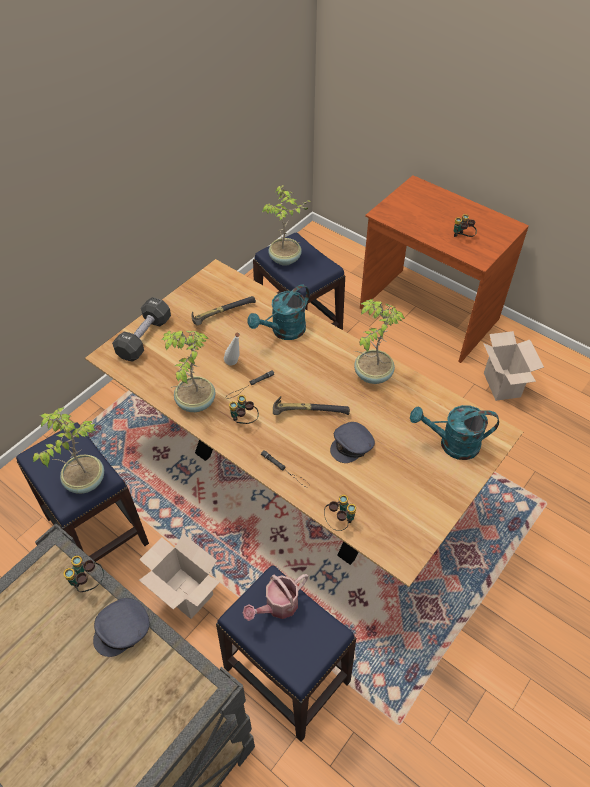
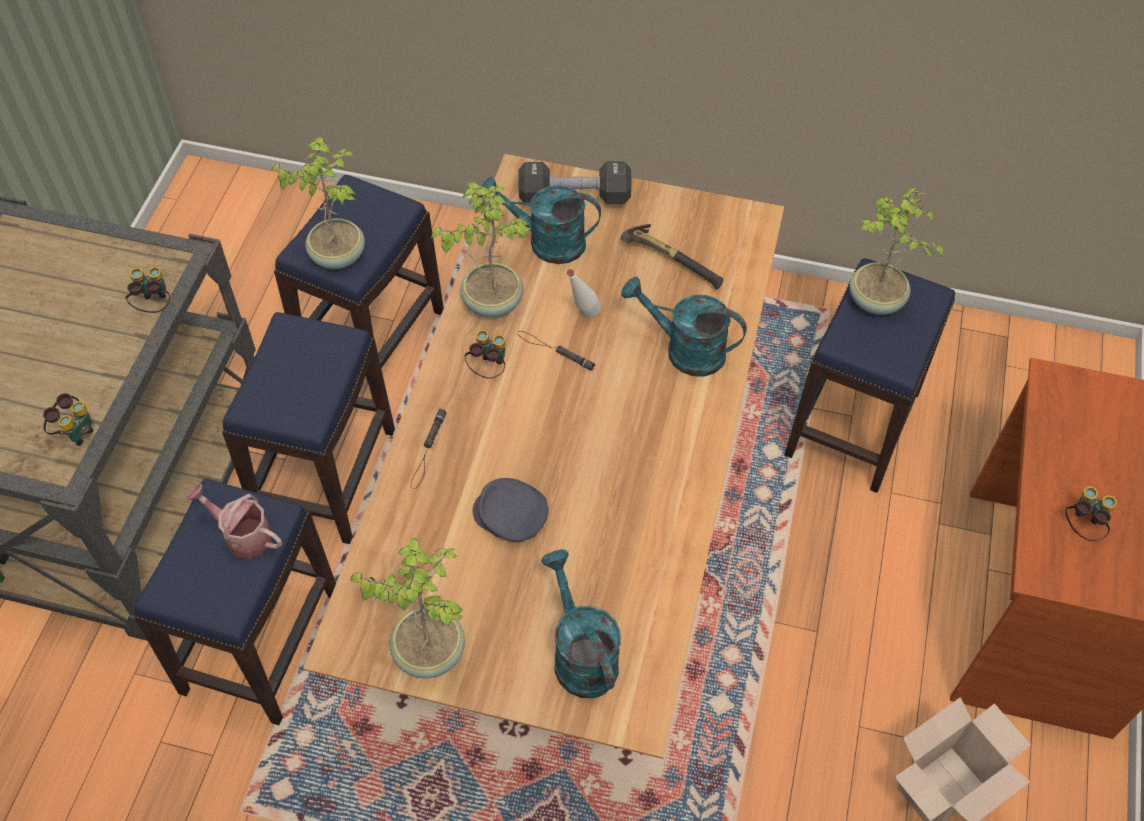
camera: 65 degrees right, 5 degrees up
(123, 630) = (107, 365): grey cap -> none
(168, 362) = (546, 242): none -> turquoise watering can
(183, 593) = (326, 475): cardboard box -> stool
(307, 411) = (546, 438): hammer -> none
(339, 521) = (371, 546): binoculars -> binoculars (75, 432)
(372, 374) = (664, 497): potted plant -> potted plant (429, 650)

